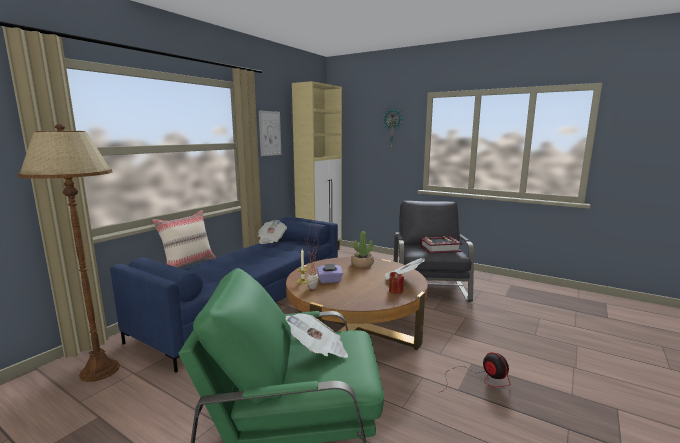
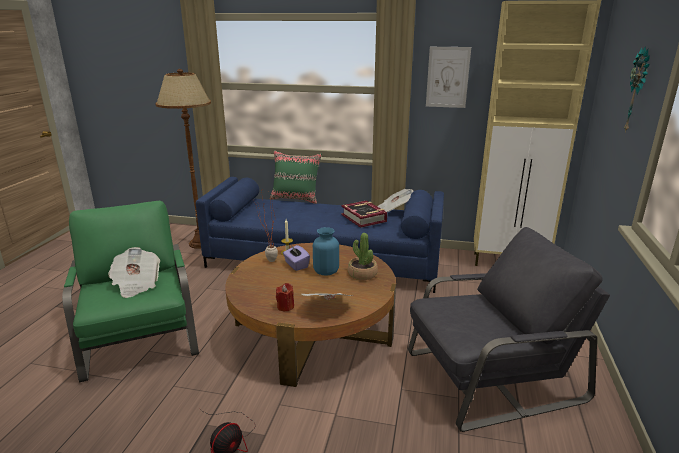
camera: 70 degrees right, 10 degrees up
(188, 263) = (296, 199): beige pillow -> green pillow
(349, 273) = (326, 271): none -> blue vase
(440, 248) = (475, 322): book -> book (364, 218)

